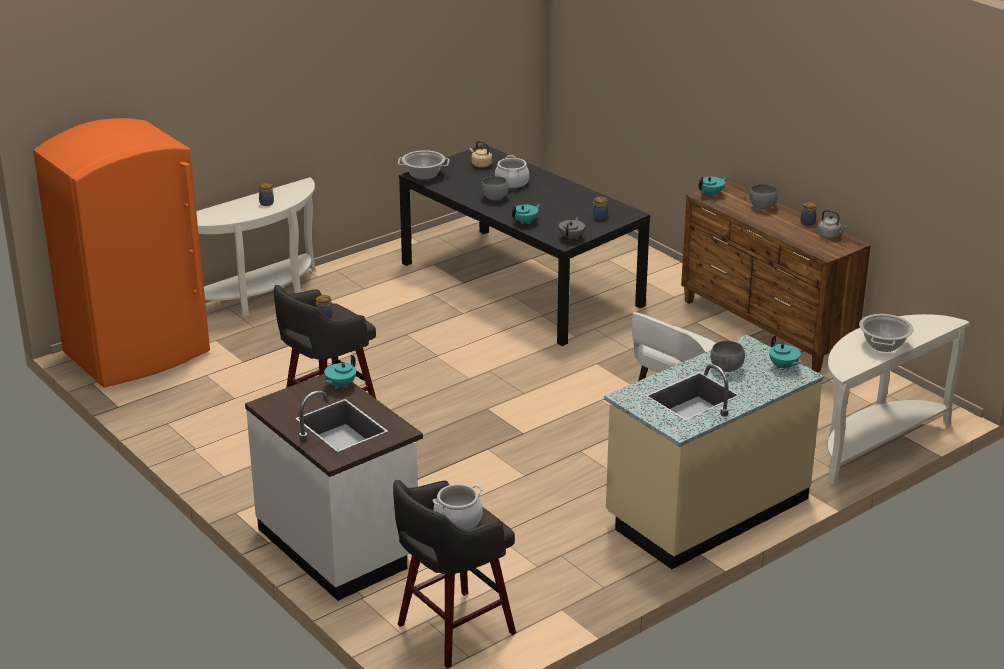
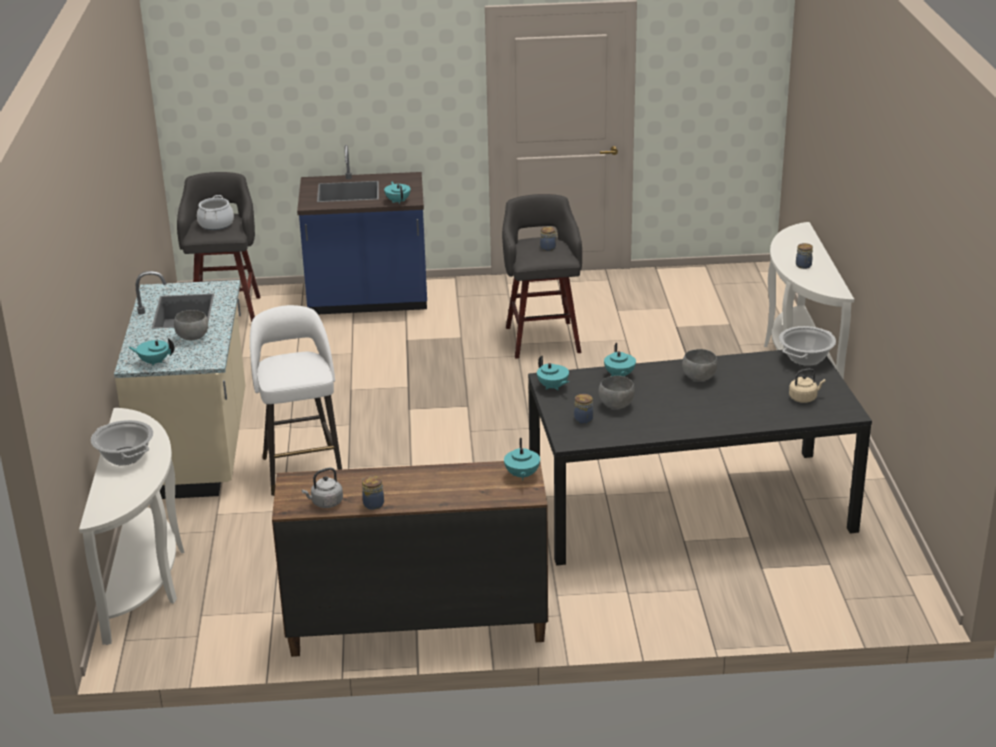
camera: 125 degrees right, 0 degrees up
(138, 354) = (738, 290): orange fridge -> none
(340, 544) = (368, 300): white counter -> blue counter
(512, 183) = (730, 400): cooking pot -> none
(572, 238) = (553, 387): grey teapot -> turquoise teapot
(761, 207) = (448, 492): grey bowl -> grey bowl (616, 405)

